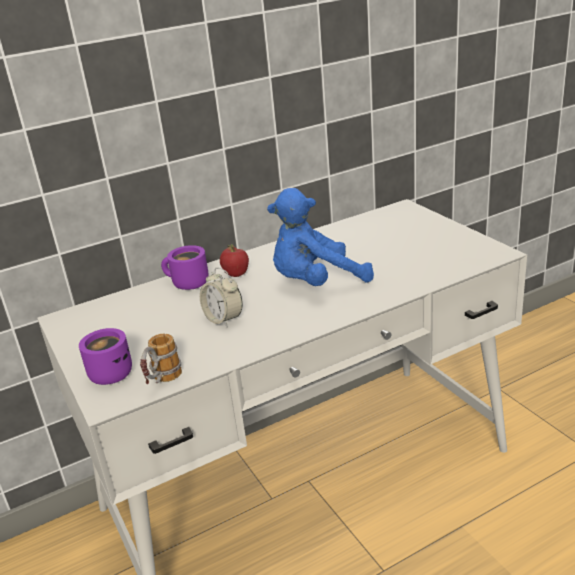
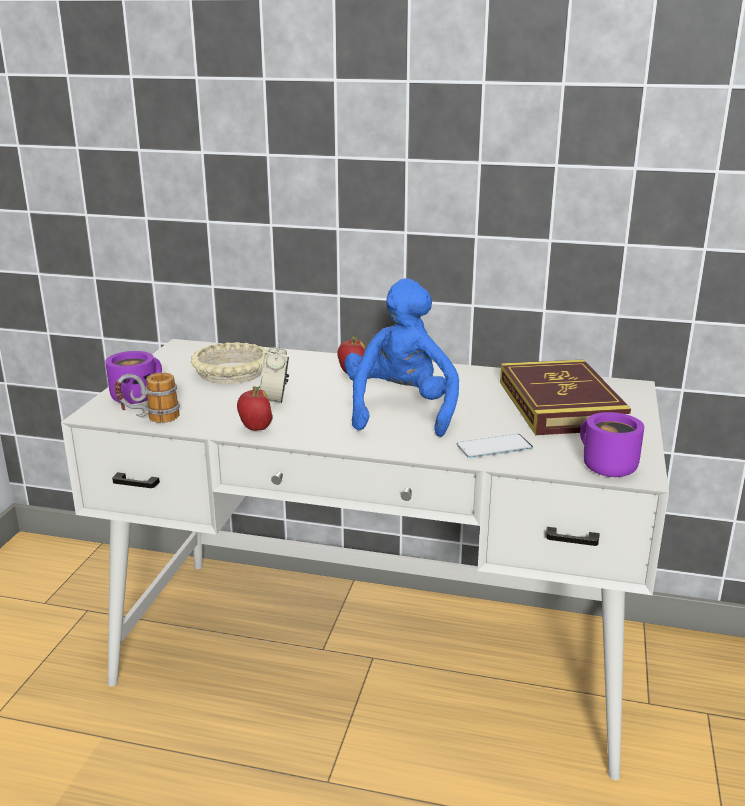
camera: 40 degrees right, 5 degrees down
(147, 317) = (231, 372): none -> beige bowl
(187, 284) = (305, 363): purple mug -> purple mug (604, 466)
(252, 343) = (255, 428): none -> apple
(316, 283) = (400, 410): blue plush toy -> blue plush toy turned 75 degrees clockwise
(391, 234) = (560, 404): none -> book
(409, 276) = (494, 447): none -> phone

